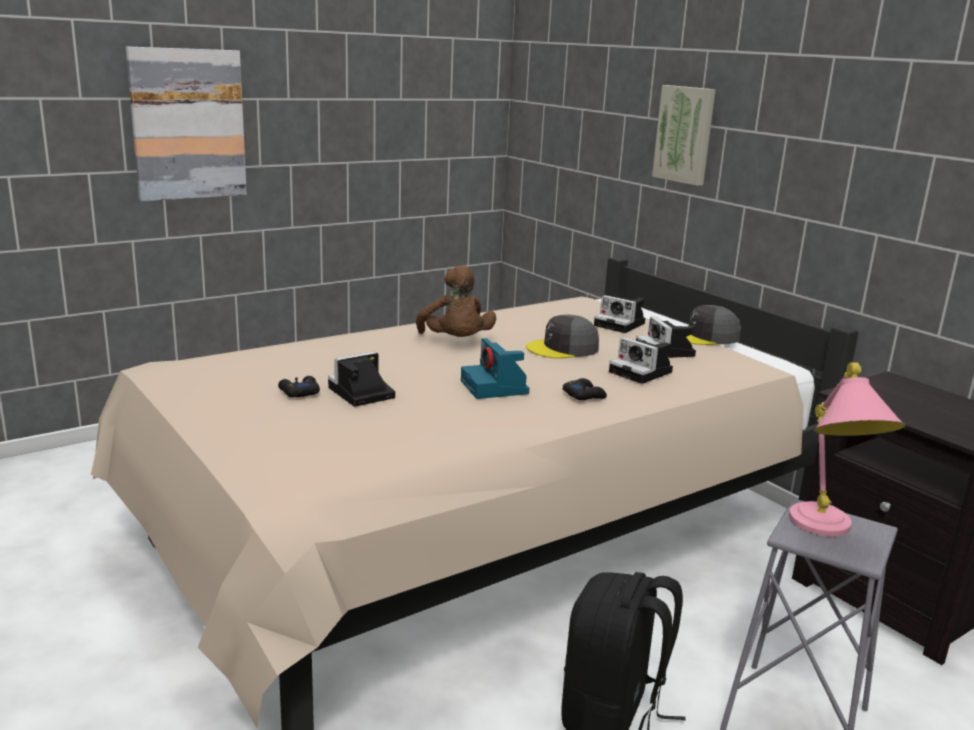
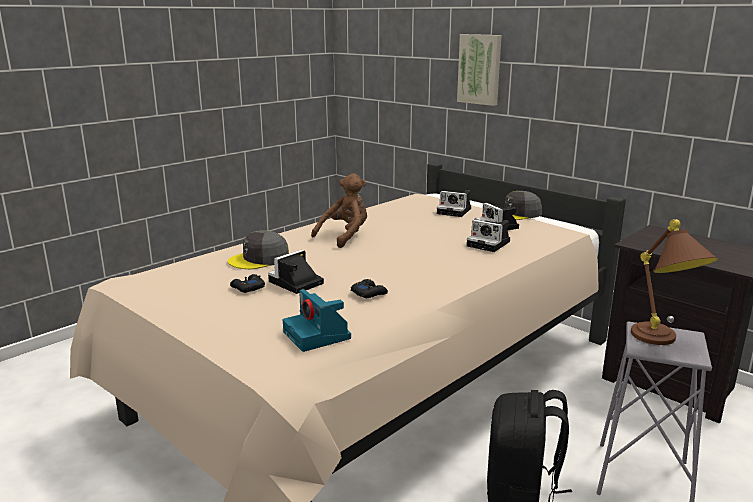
camera: 10 degrees left, 0 degrees up
(188, 124) = (99, 86): picture -> none
(456, 342) = (345, 236): brown plush toy -> brown plush toy turned 105 degrees counterclockwise
(495, 388) = (393, 267): camera -> camera (318, 336)
(563, 348) = (425, 233): grey cap -> grey cap (259, 259)
(584, 395) = (459, 265): black game controller -> black game controller (369, 293)
(827, 533) = (662, 342): pink table lamp -> brown table lamp

